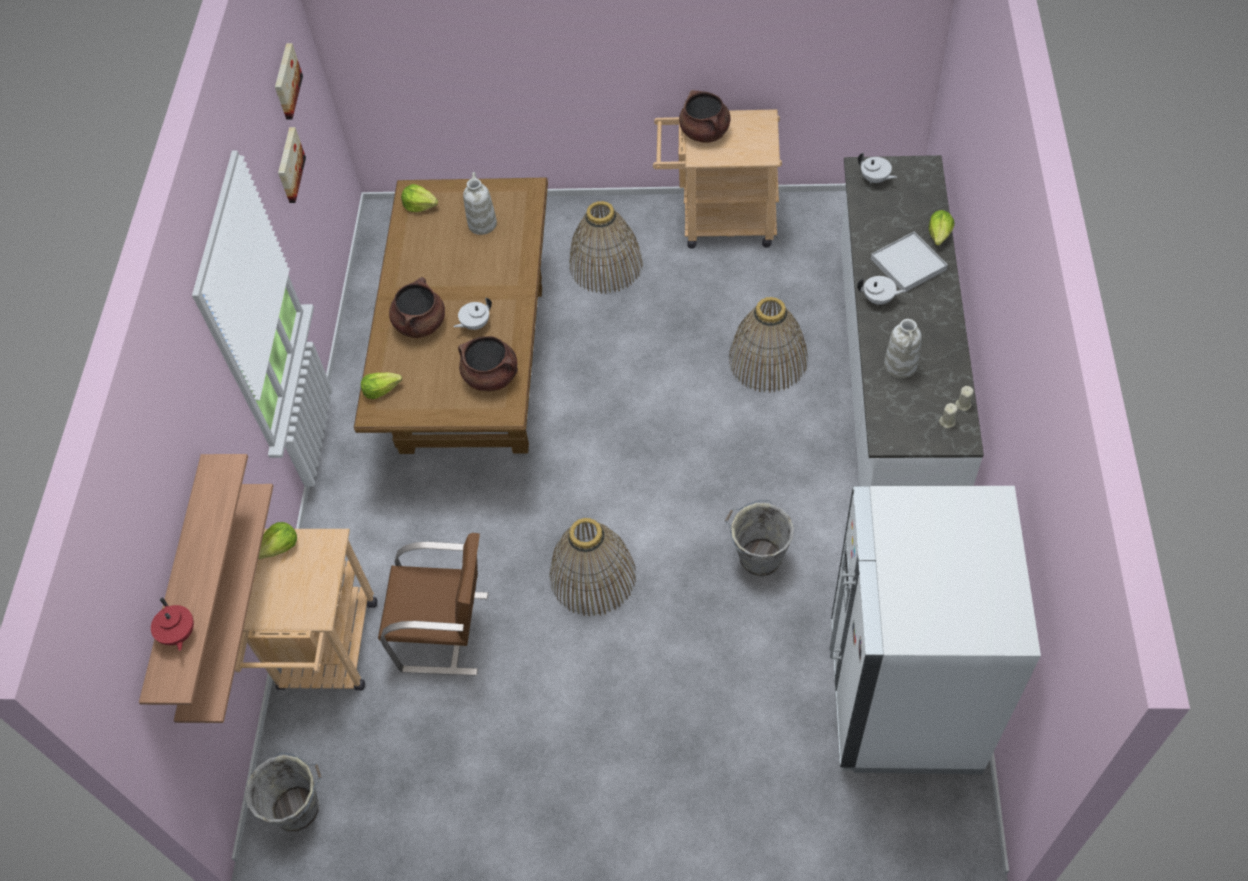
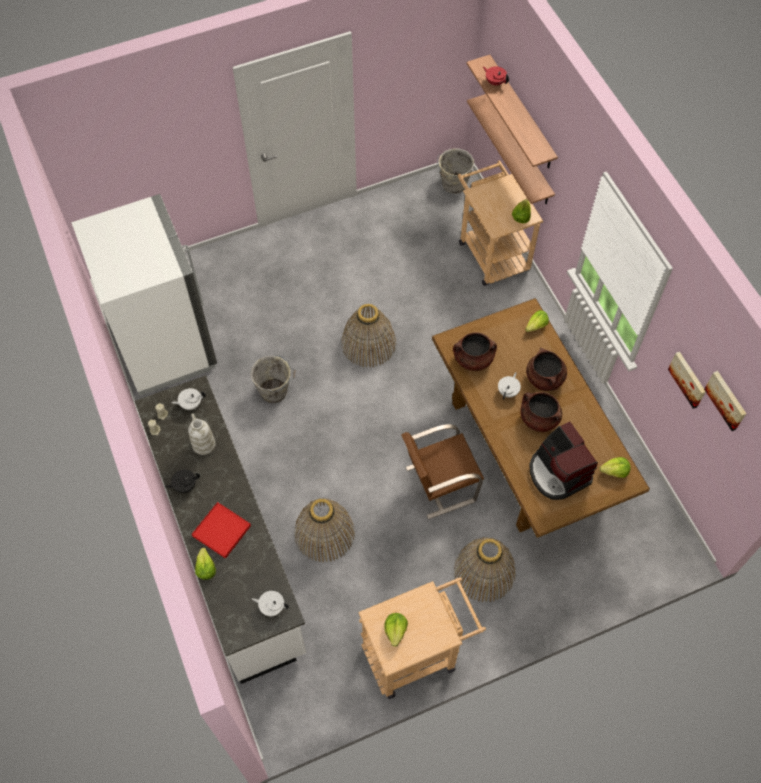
camera: 150 degrees right, 5 degrees up
(447, 633) = (433, 285): brown chair -> brown chair (438, 484)
(482, 224) = (558, 473): white vase -> coffee machine
(705, 132) = (434, 623): brown cooking pot -> brown cooking pot (538, 419)
(748, 138) = (395, 630): none -> lettuce
(878, 299) = (234, 492): white teapot -> white teapot (190, 404)
(908, 264) = (221, 531): white tray -> red tray
(940, 326) = (185, 485): none -> black teapot

